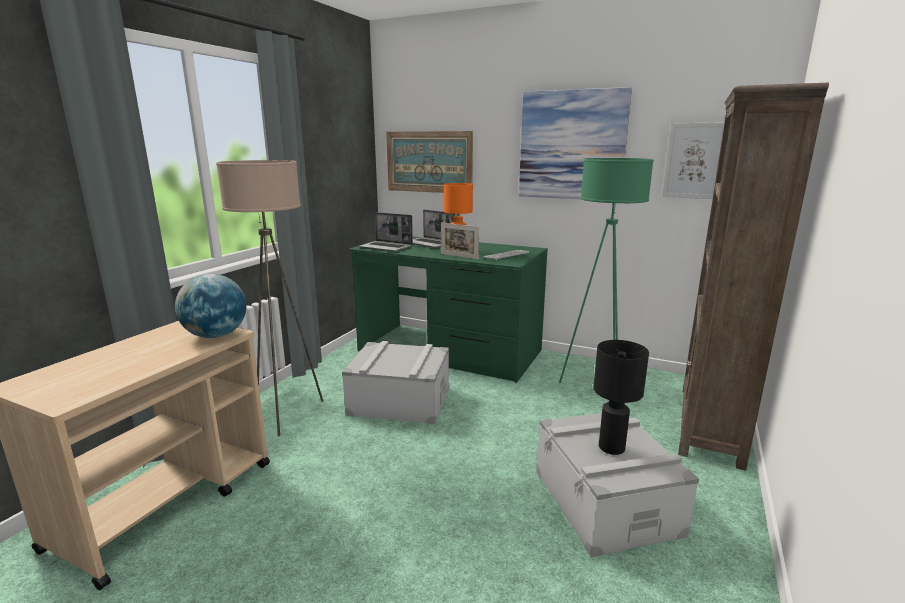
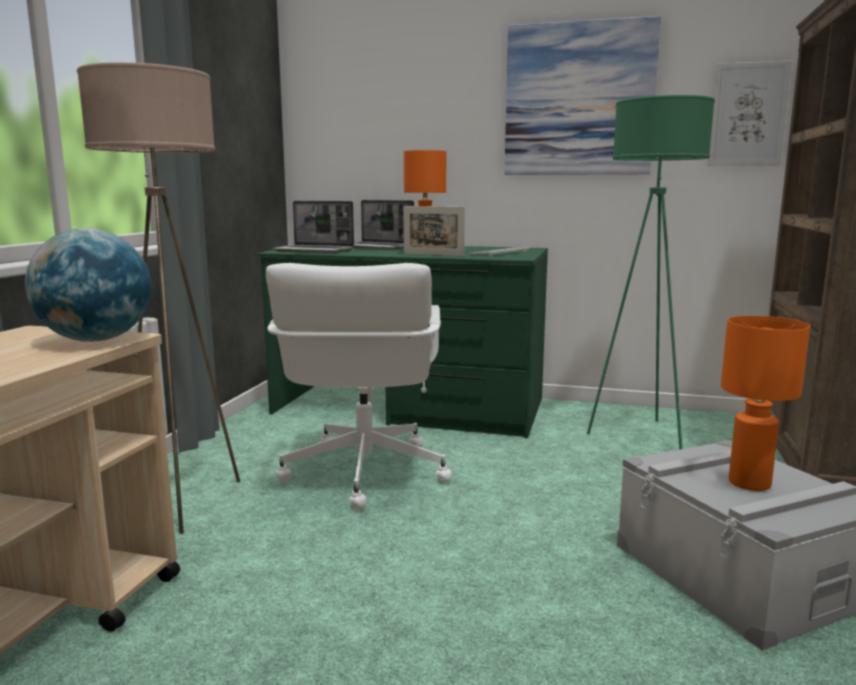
camera: 10 degrees left, 5 degrees down
(399, 401) = (363, 472): grey storage box -> white office chair
(429, 162) = (367, 132): picture -> none
(611, 448) = (749, 484): black table lamp -> orange table lamp

